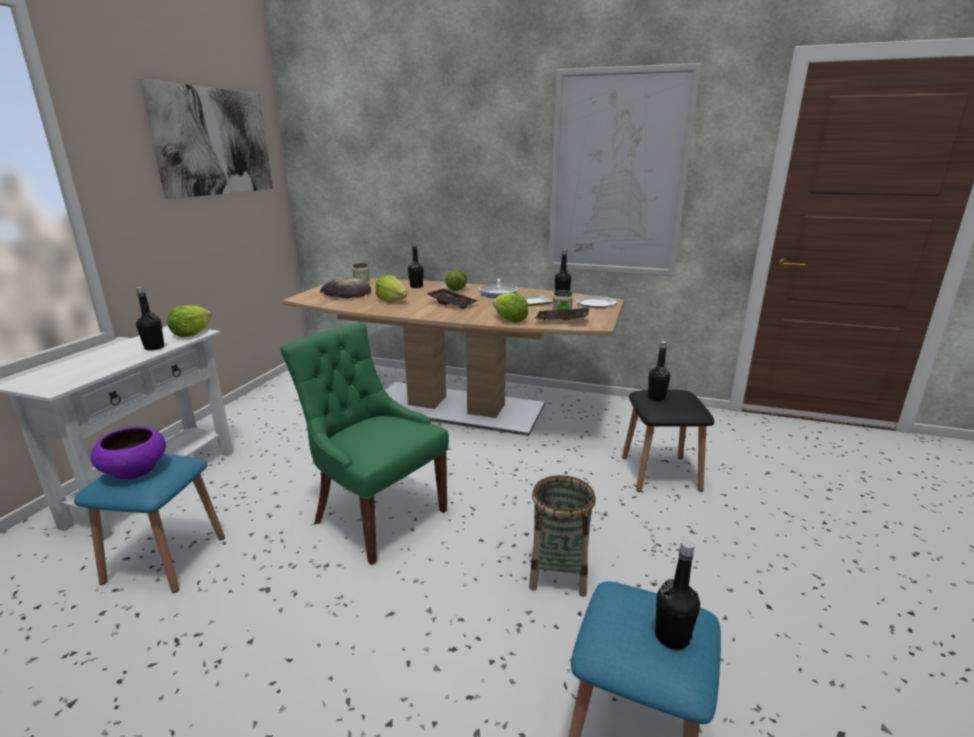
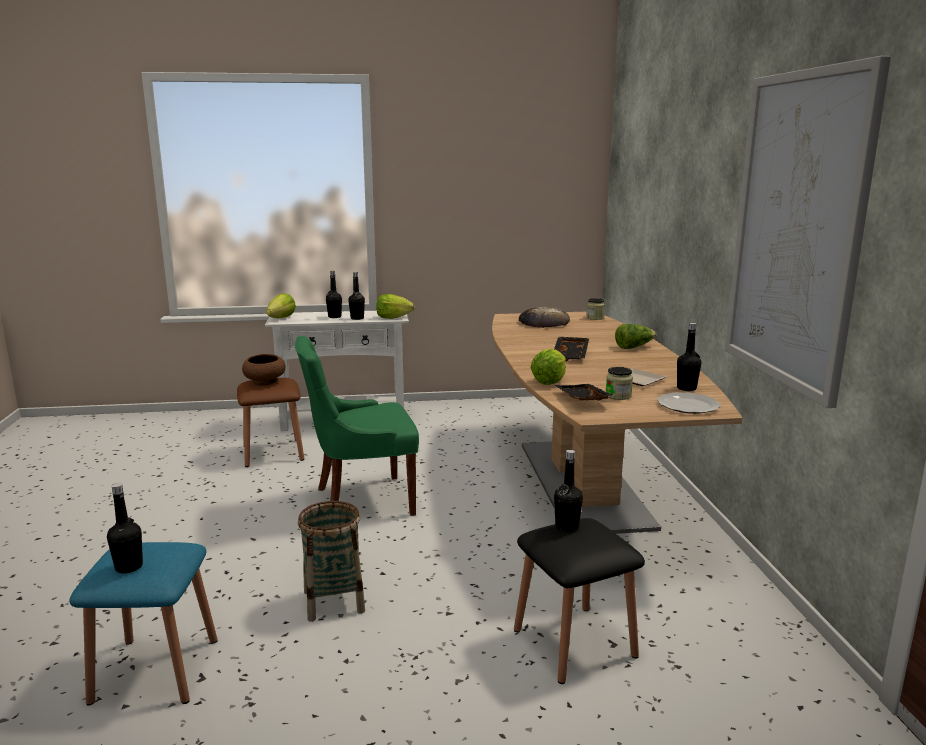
camera: 65 degrees right, 5 degrees down
(135, 469) = (265, 382): purple bowl -> brown bowl
(165, 559) = (273, 452): blue stool -> brown stool
(214, 142) = (513, 166): picture -> none
(377, 516) = (361, 501): green chair -> green chair turned 120 degrees counterclockwise
(392, 301) = (545, 338): lettuce -> lettuce (281, 318)
(416, 286) = (611, 335): black bottle -> black bottle (334, 317)
(498, 293) = (648, 363): frying pan -> none

